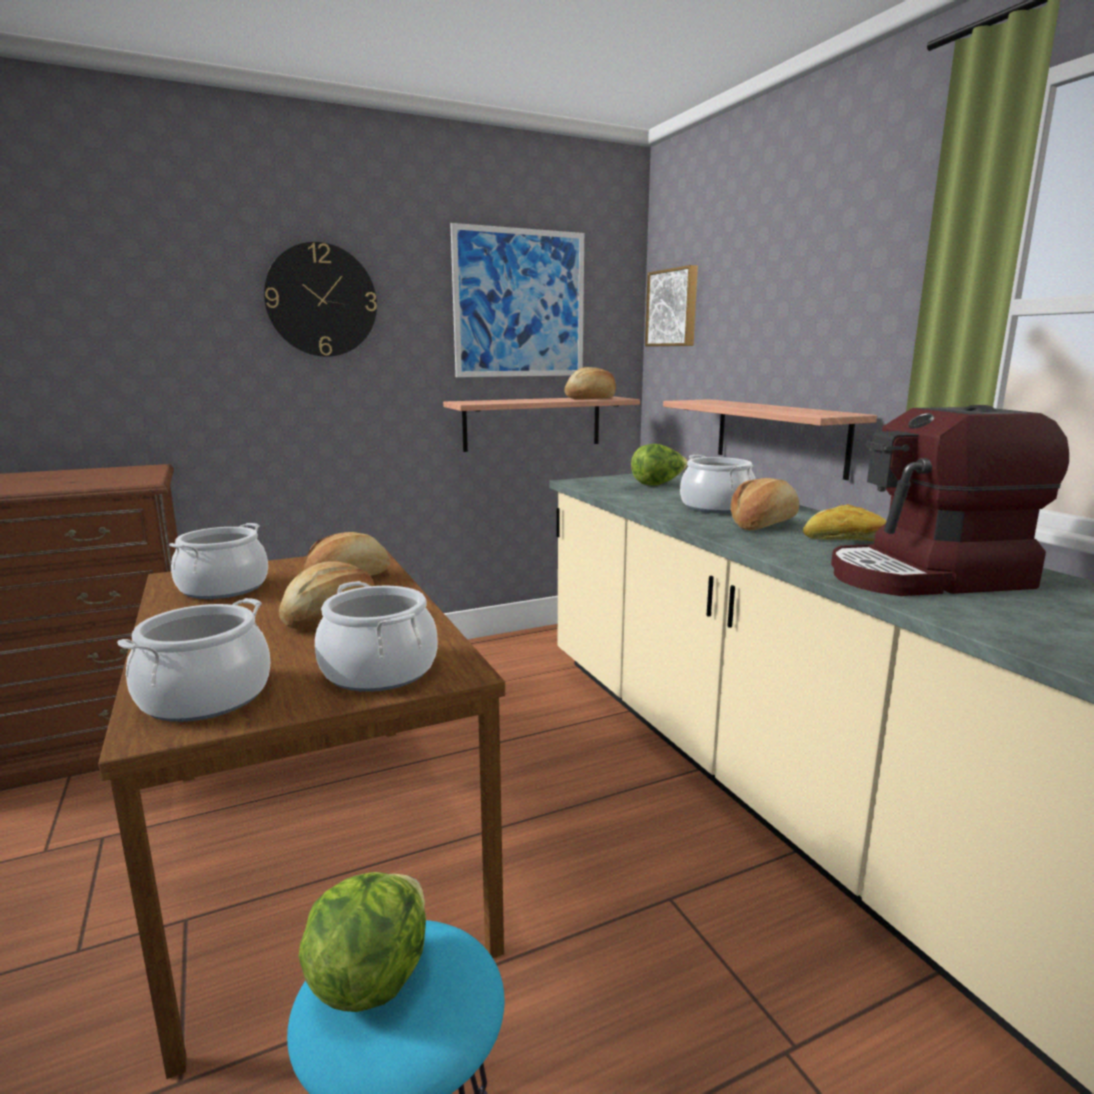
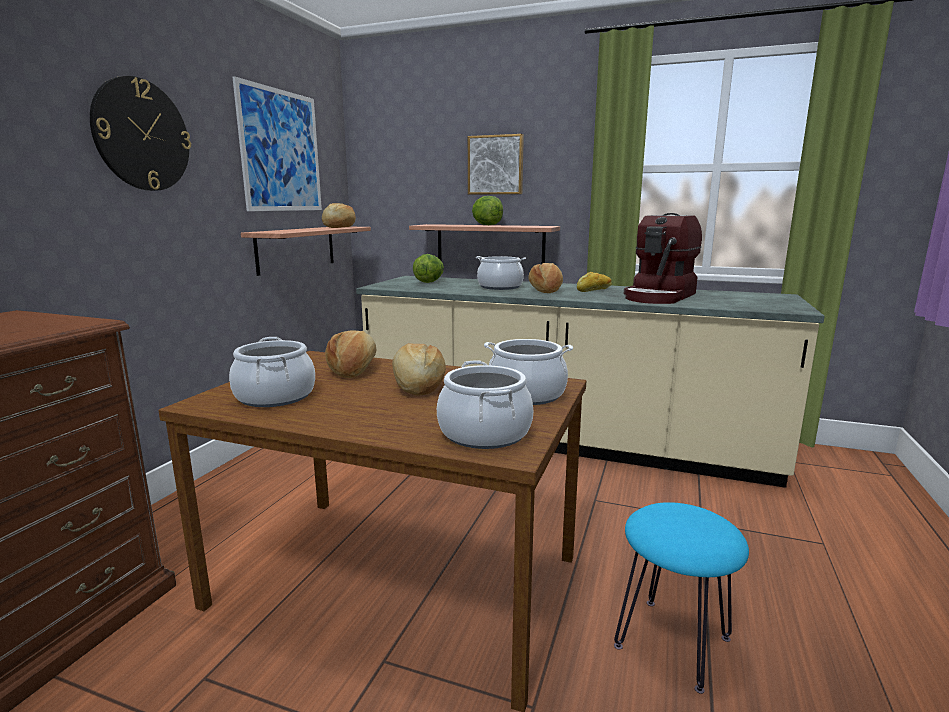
camera: 45 degrees left, 0 degrees up
(369, 978) = (675, 528): lettuce -> lettuce (486, 225)
(673, 308) = (381, 161): picture -> picture (496, 165)

